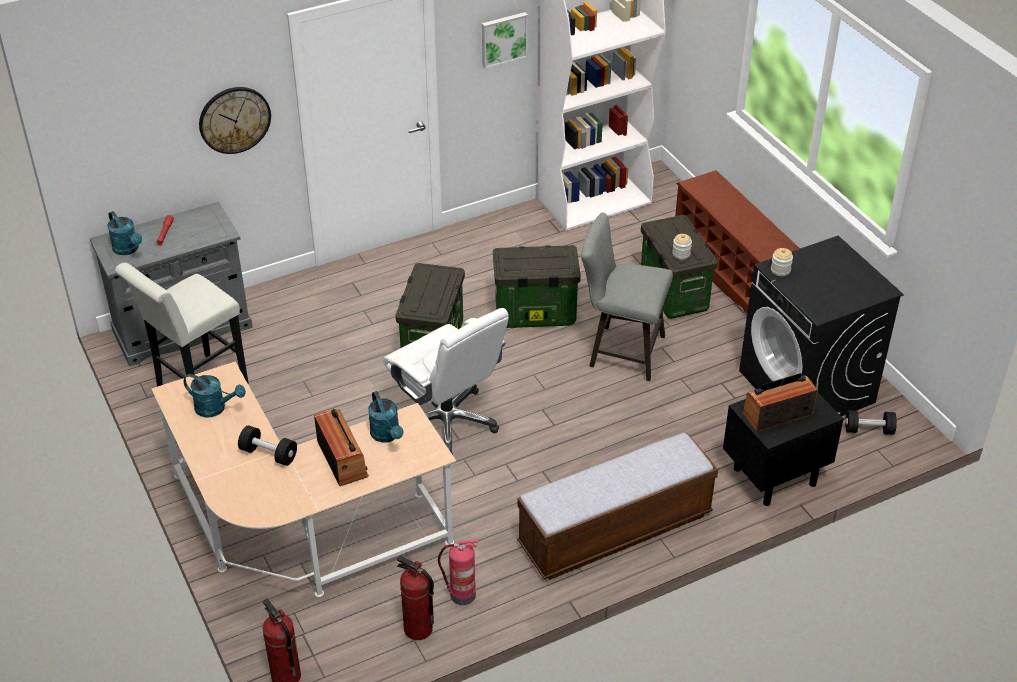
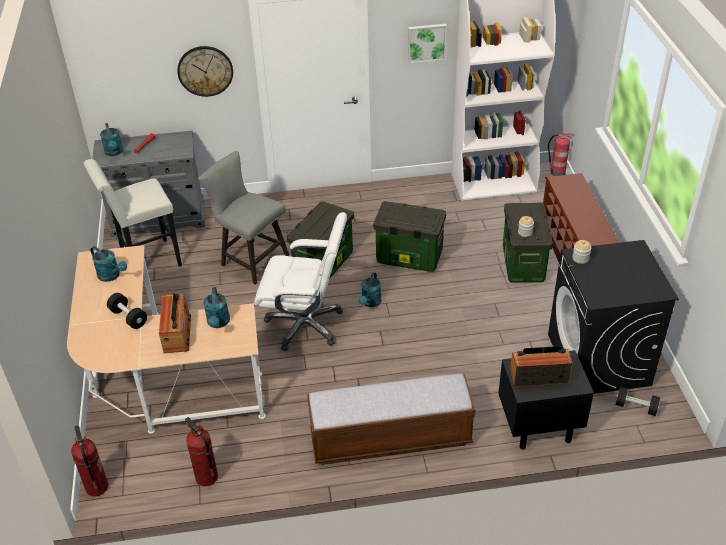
camera: 20 degrees right, 0 degrees up
(448, 422) = (306, 324): white office chair -> white office chair turned 60 degrees counterclockwise
(461, 595) = (250, 459): fire extinguisher -> fire extinguisher (557, 173)
(514, 378) = (370, 303): none -> turquoise watering can
(620, 351) = (461, 299): grey stool -> grey stool (250, 259)

